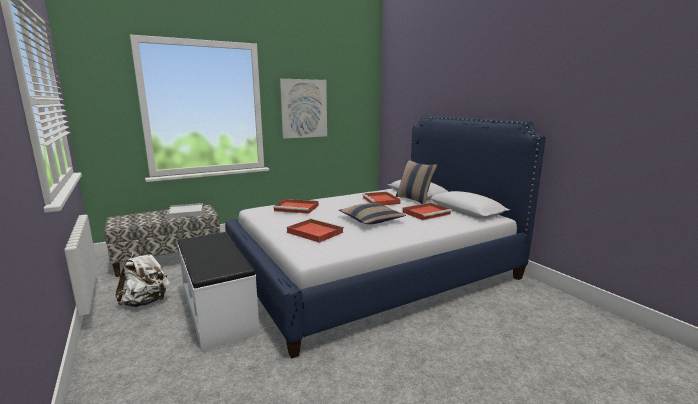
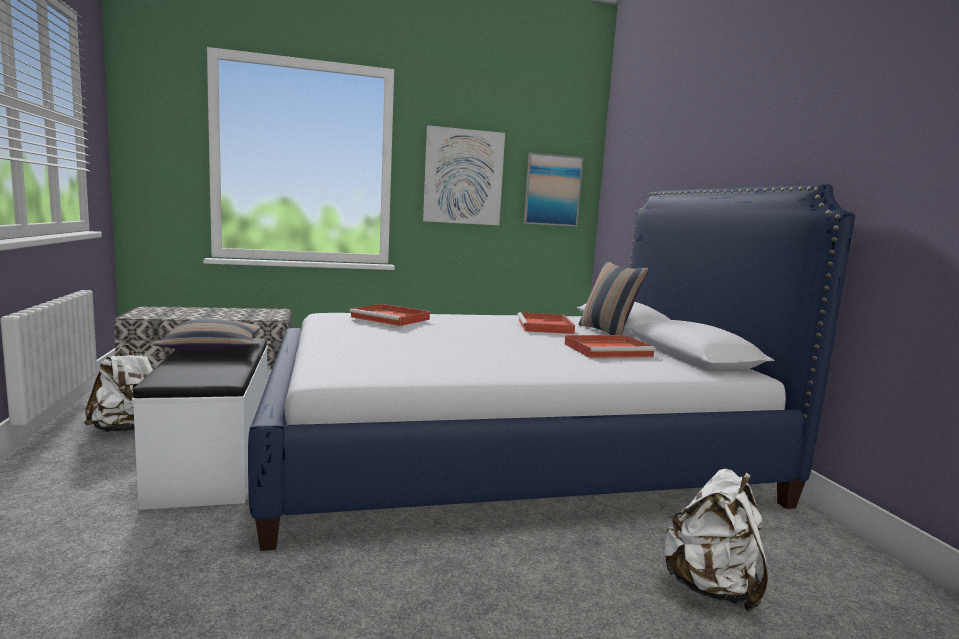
camera: 15 degrees right, 5 degrees down
(186, 212) = (244, 313): white tray -> none
(314, 232) = (377, 348): red tray -> none
(355, 112) = (552, 190): none -> picture
(371, 220) = (495, 346): pillow -> pillow (212, 348)
(509, 327) = (711, 588): none -> white backpack

